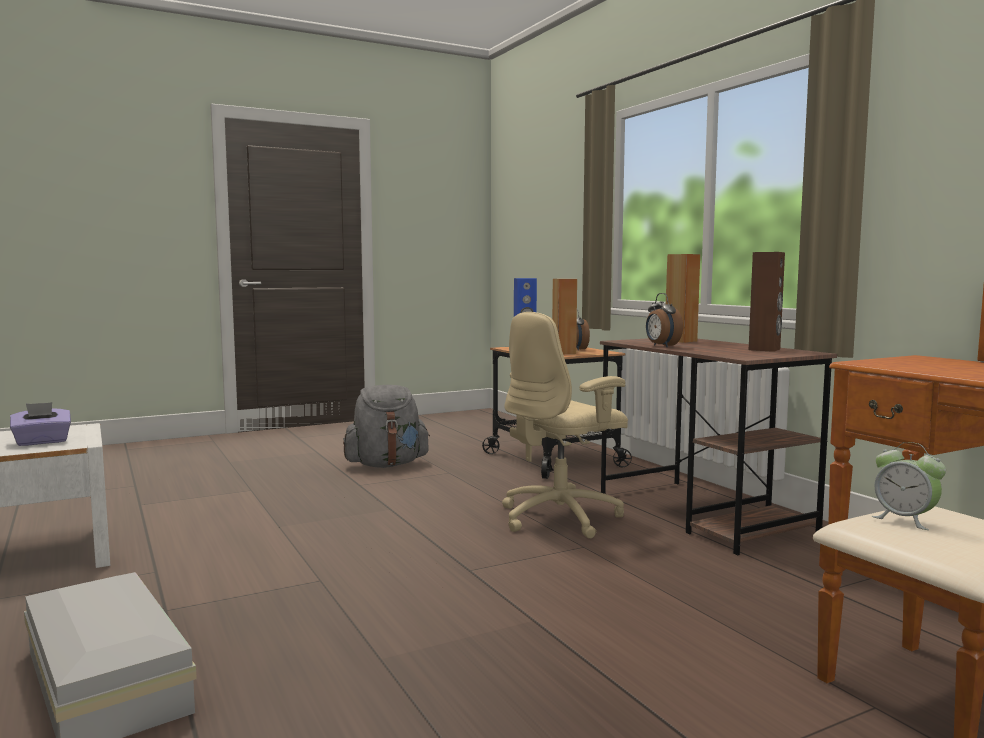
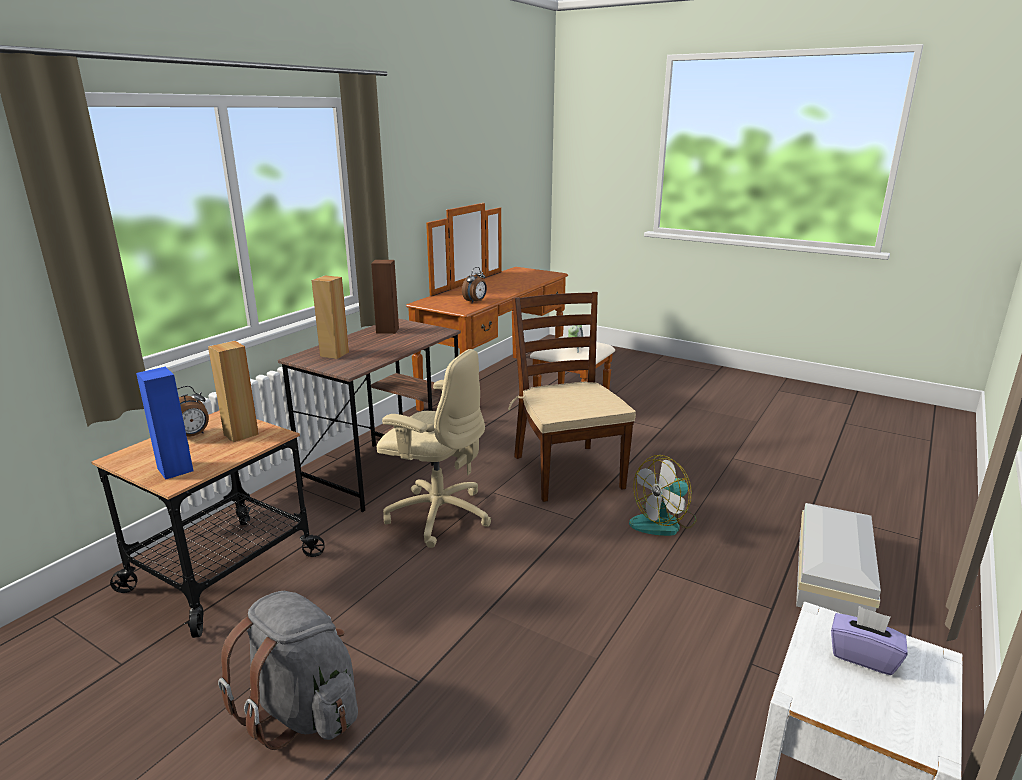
camera: 120 degrees left, 15 degrees up
(387, 616) = (664, 522): none -> fan
(598, 599) = (567, 471): none -> brown chair
(661, 346) = (388, 354): alarm clock -> alarm clock (475, 302)

